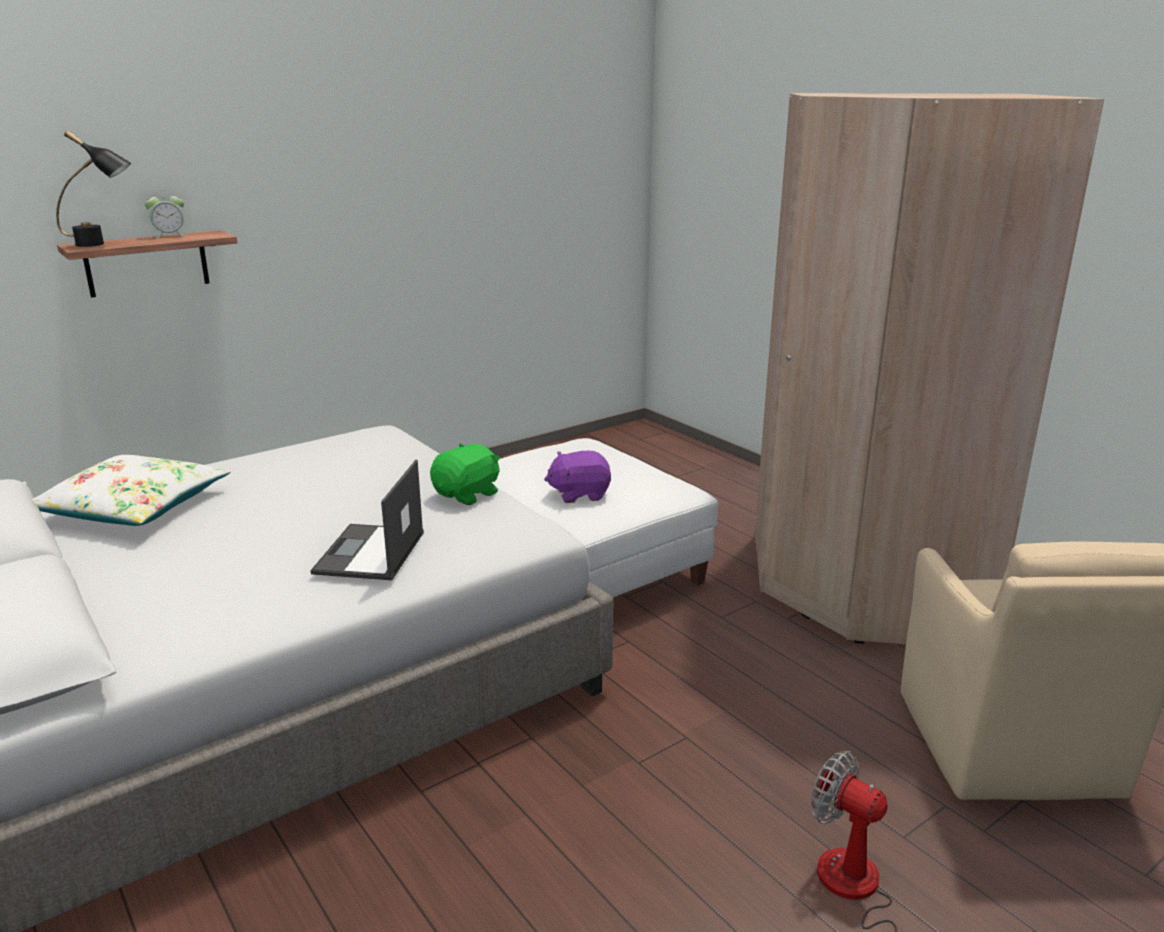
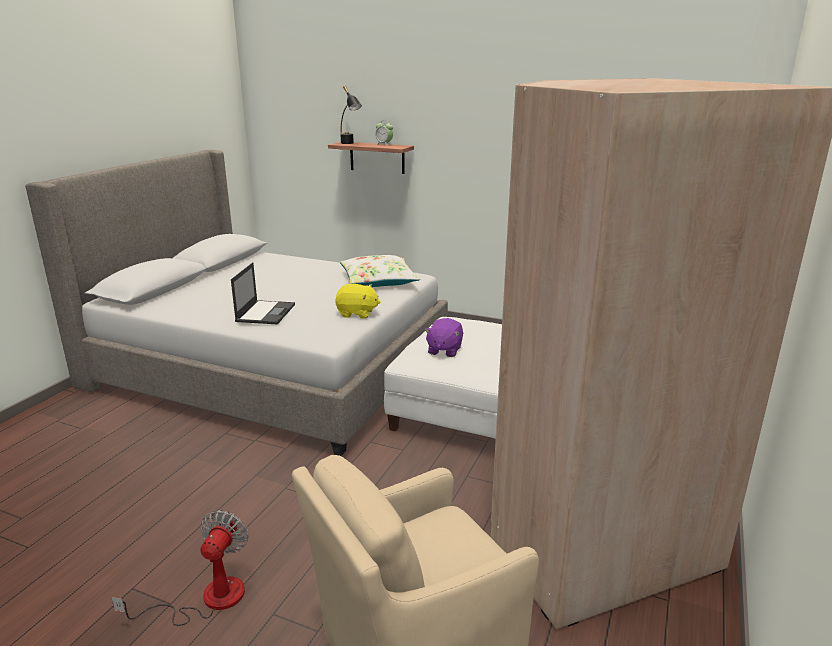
camera: 60 degrees right, 0 degrees up
(134, 507) = (277, 265): white pillow -> white pillow (378, 281)
(370, 553) = (266, 312): laptop -> laptop turned 120 degrees clockwise
(468, 494) = (357, 313): green plush toy -> yellow plush toy
(579, 494) = (444, 350): purple plush toy -> purple plush toy turned 120 degrees counterclockwise

